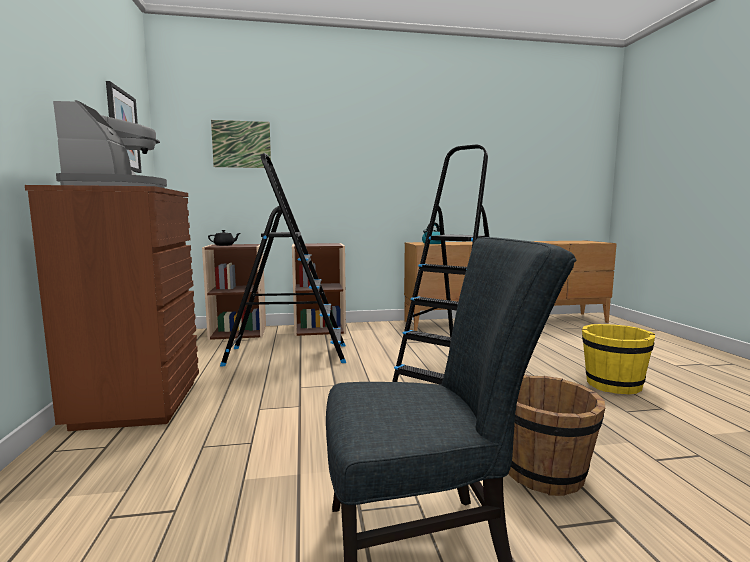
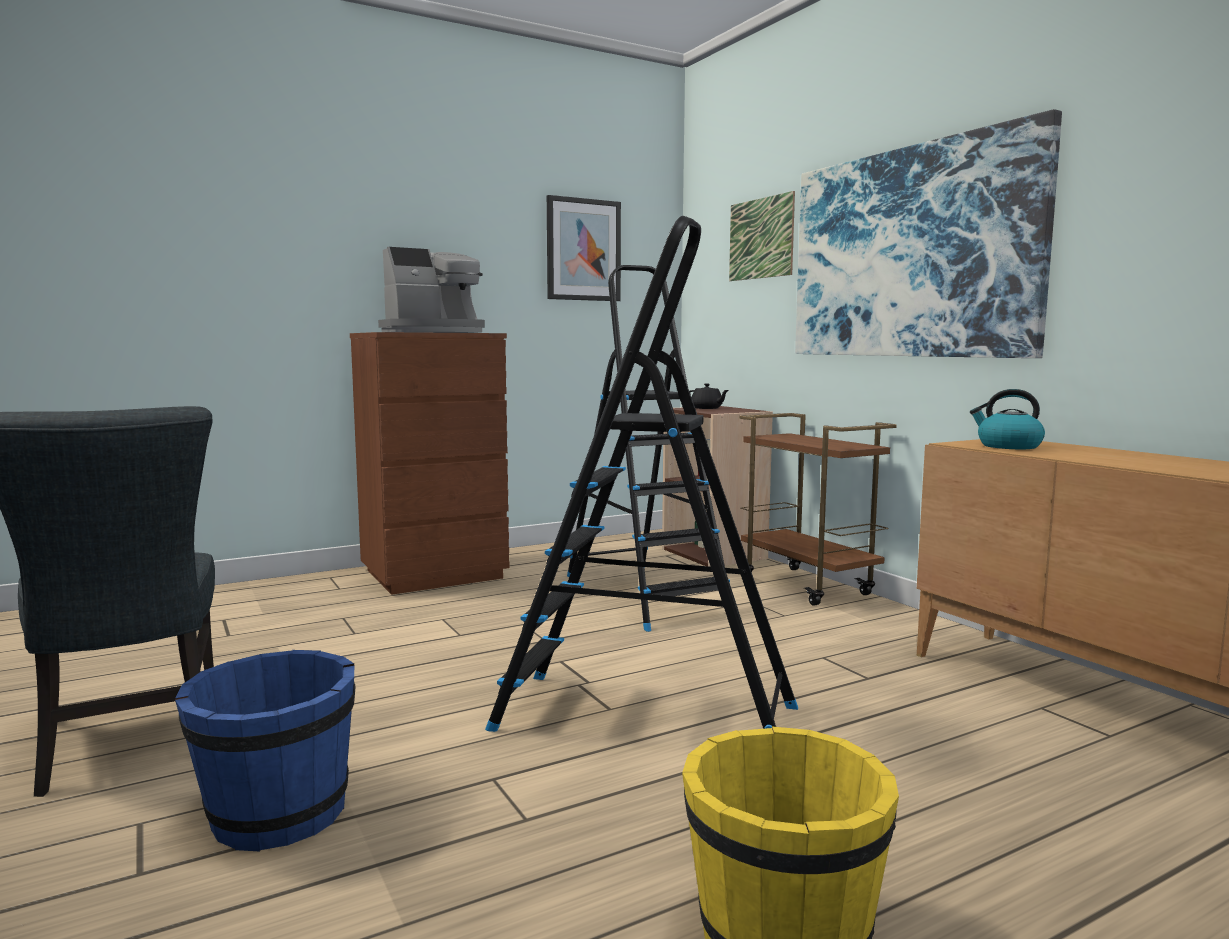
camera: 70 degrees right, 0 degrees up
(320, 329) = (807, 587): brown bookcase -> brown cart
(350, 165) = (909, 253): none -> picture
(545, 473) = (277, 815): brown bucket -> blue bucket

